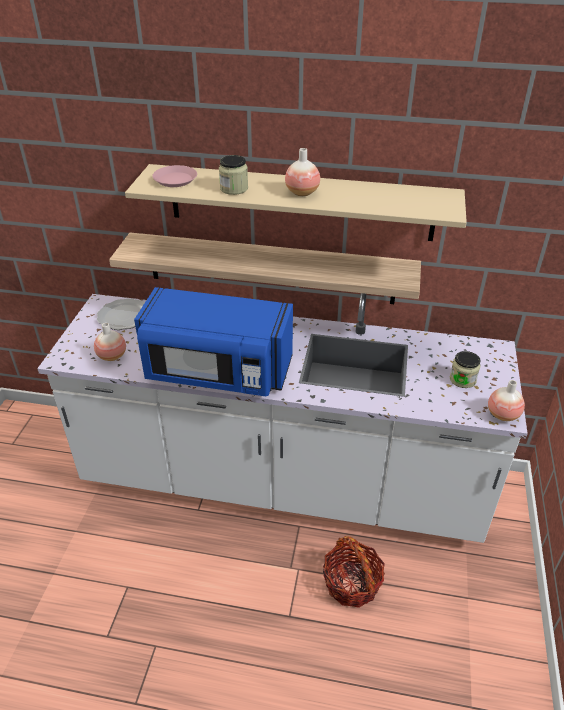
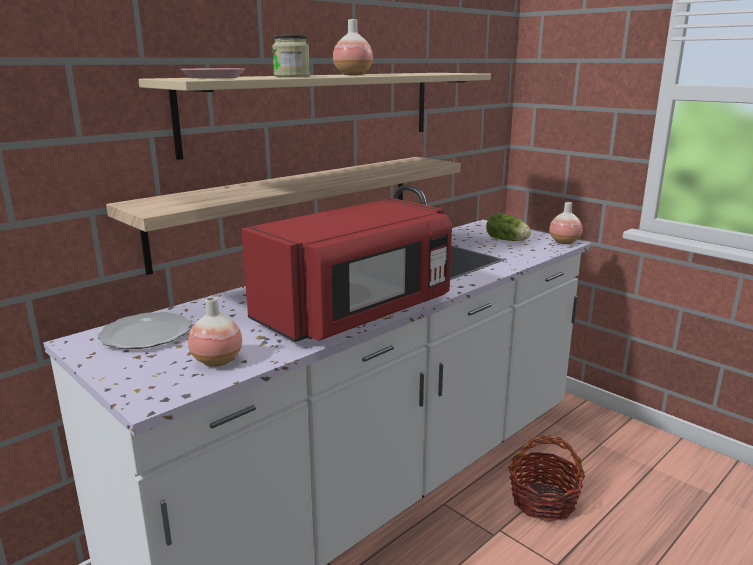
camera: 55 degrees left, 20 degrees down
(217, 372) = (356, 313): blue microwave -> red microwave
(462, 379) = (508, 240): jar -> lettuce

